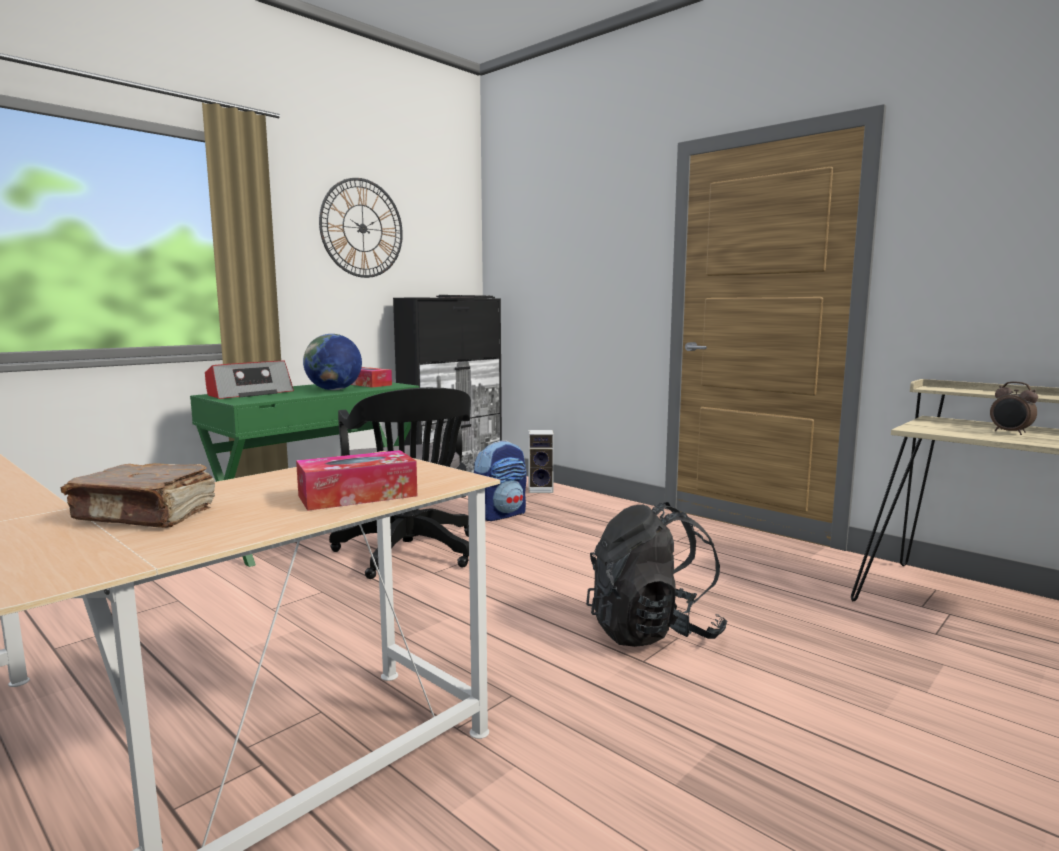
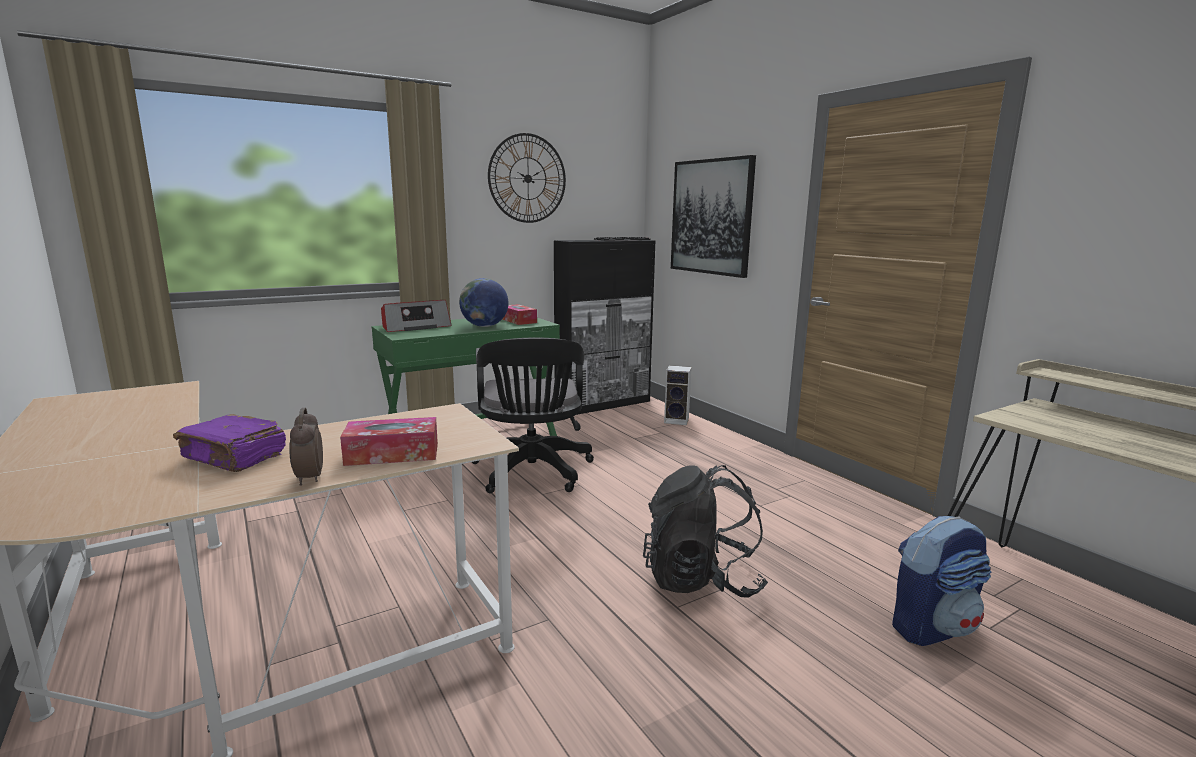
camera: 15 degrees right, 5 degrees up
(146, 515) = (234, 457): brown book -> purple book
(501, 514) = (628, 443): backpack -> backpack (931, 627)
(564, 270) = (711, 217): none -> picture
(1010, 432) = (1111, 433): alarm clock -> alarm clock (309, 478)

